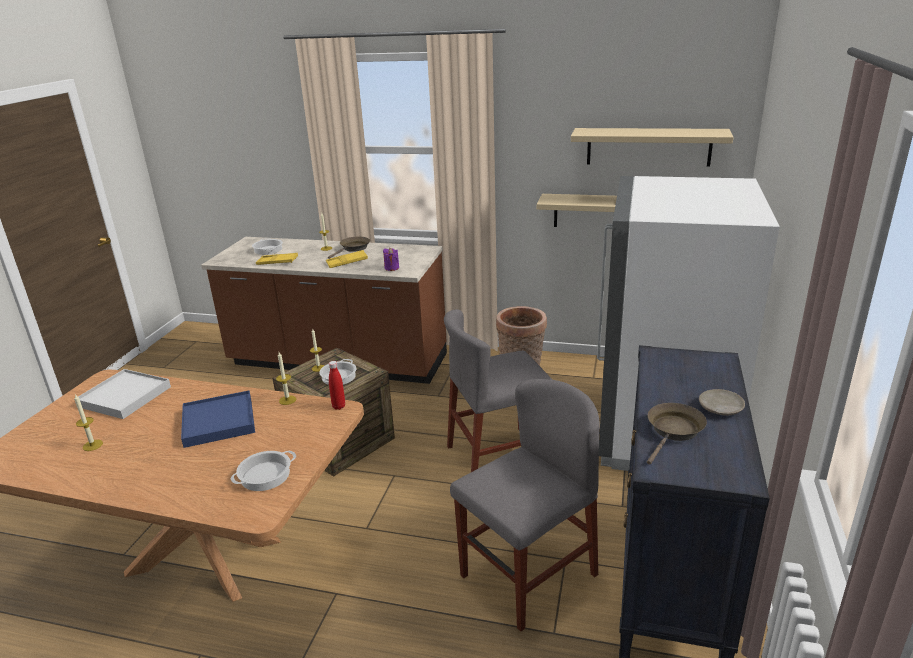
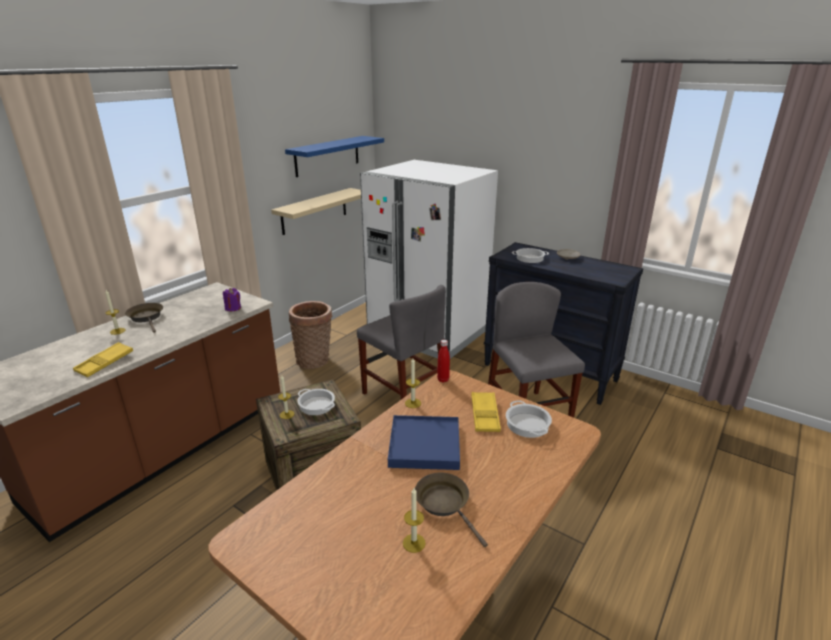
camera: 70 degrees left, 0 degrees up
(124, 397) = (312, 518): white tray -> none
(268, 250) = (48, 365): cooking pot -> cooking pot (530, 258)
(347, 262) = (180, 325): yellow tray -> yellow tray (485, 415)
(498, 456) = (404, 396): grey chair -> grey chair turned 45 degrees counterclockwise
(648, 147) = (327, 156): beige shelf -> blue shelf
(674, 431) = (584, 270): brown frying pan -> brown frying pan (445, 504)

